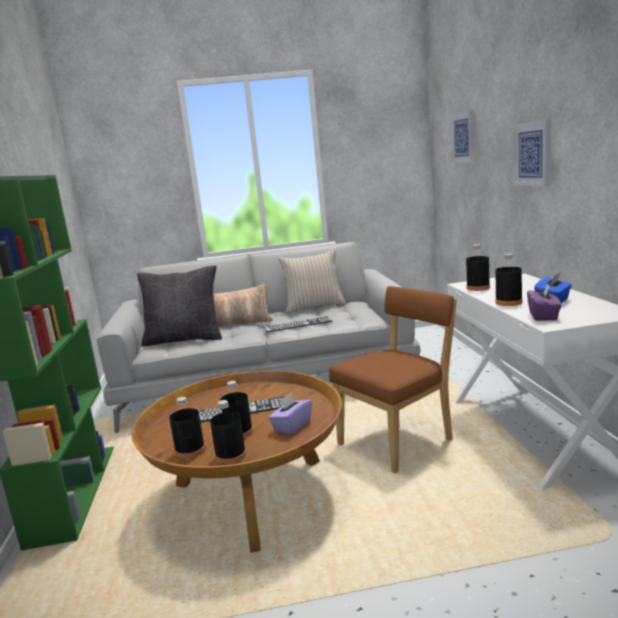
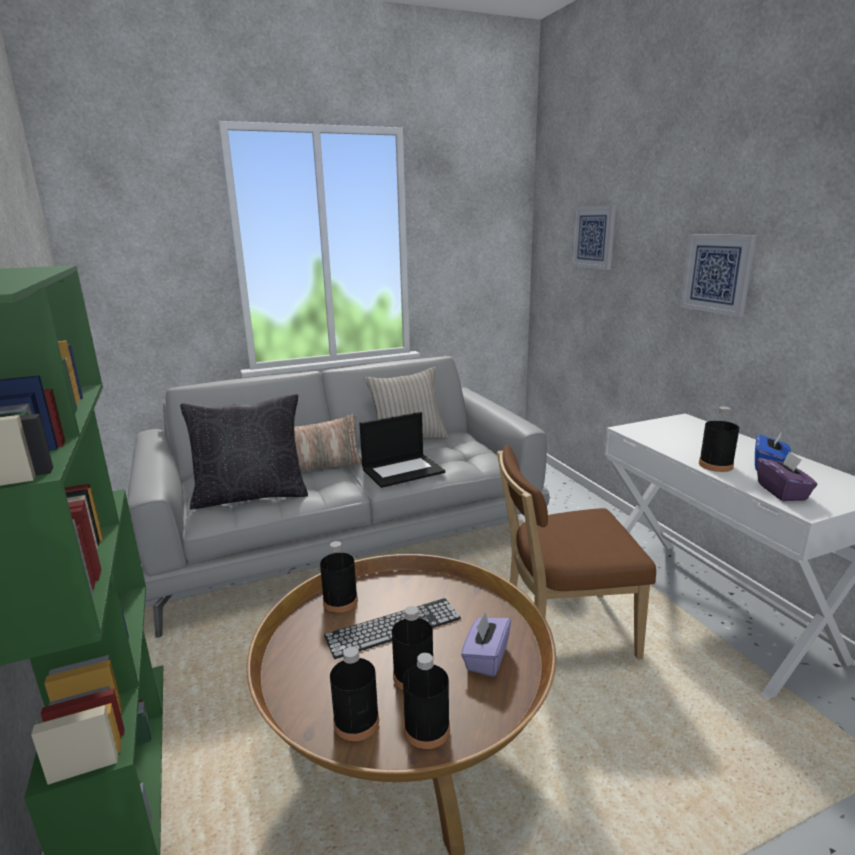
camera: 15 degrees left, 5 degrees up
(298, 324) = (403, 470): keyboard -> laptop
(399, 440) = (562, 630): brown chair -> brown chair turned 135 degrees counterclockwise
(478, 288) = (653, 437): black bottle -> black bottle (340, 601)

